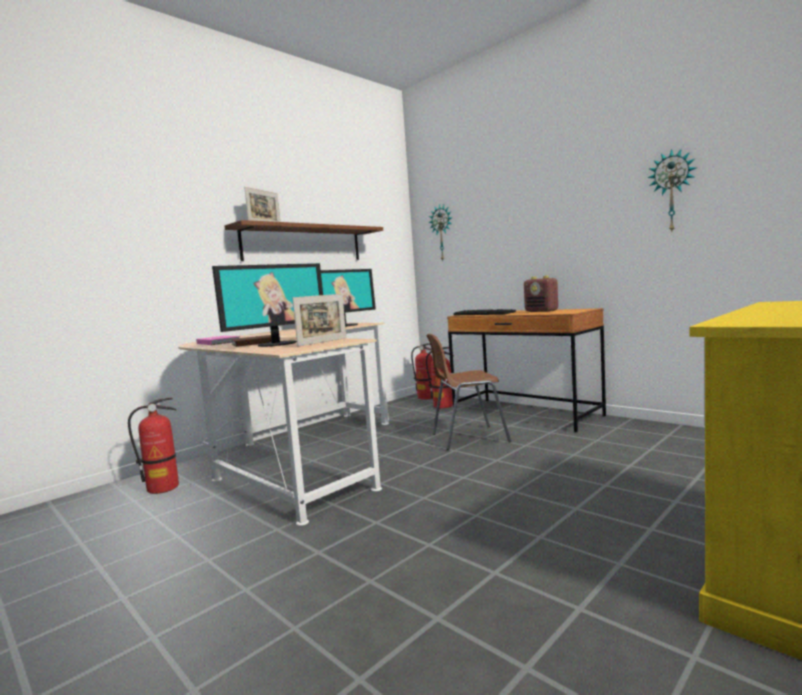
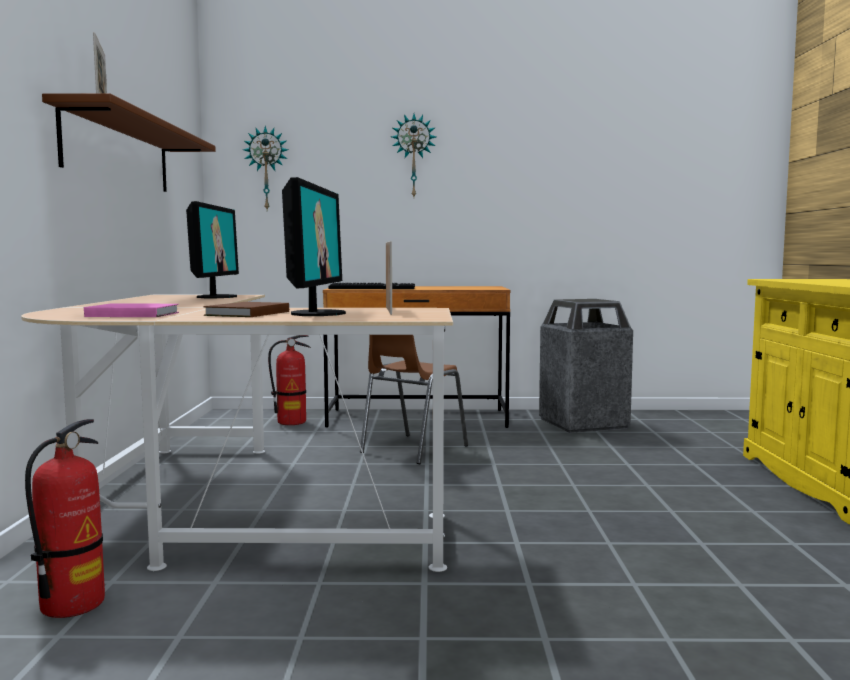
camera: 45 degrees left, 0 degrees up
(426, 397) = (239, 415): fire extinguisher -> none
(541, 311) = (442, 287): radio -> none
(653, 439) = (582, 424): none -> trash can
(672, 191) = (576, 167): wall clock -> wall clock (413, 156)

